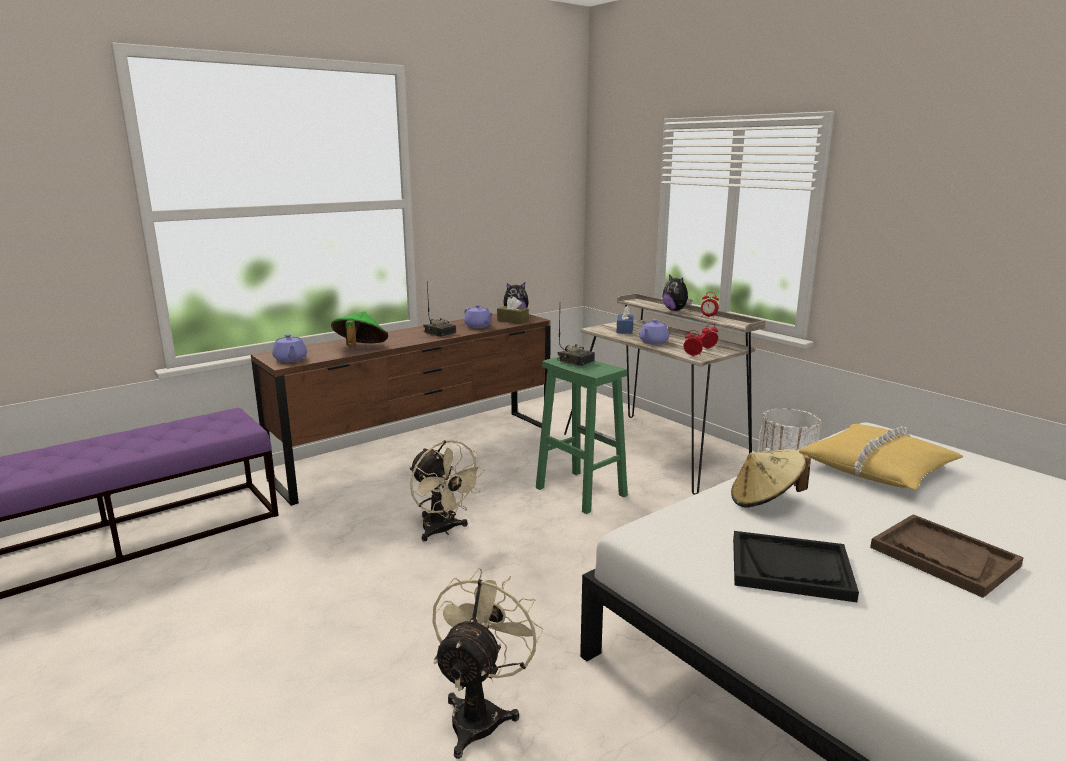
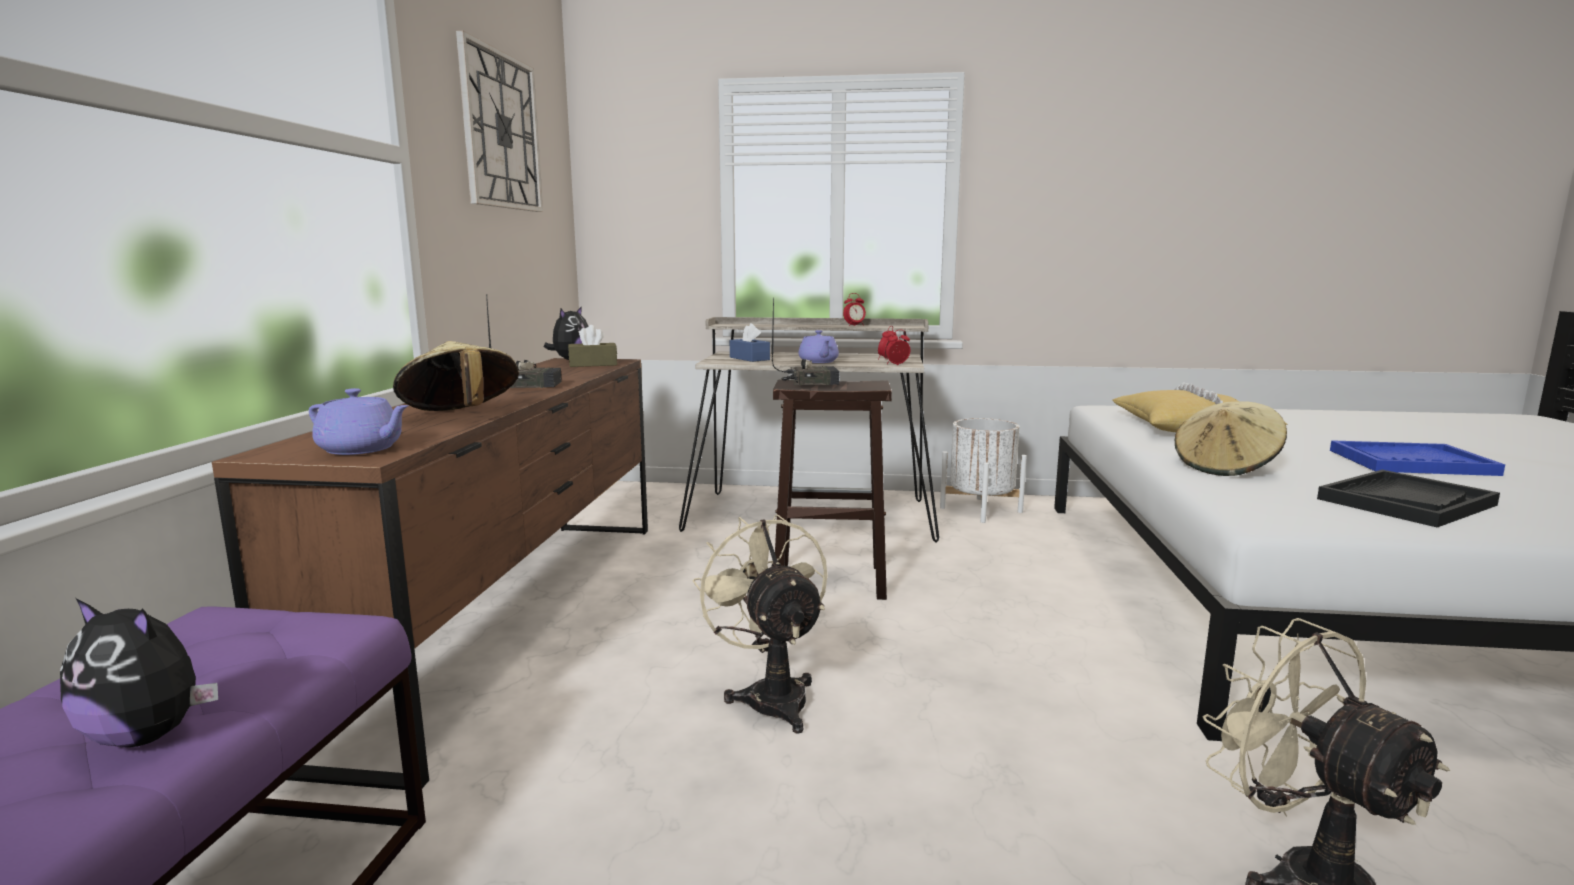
camera: 45 degrees left, 5 degrees down
(360, 348) = (460, 416): green hat -> beige hat
(443, 531) = (771, 695): beige fan -> beige fan turned 120 degrees counterclockwise
(478, 326) = (566, 374): purple teapot -> none
(501, 171) = (501, 131): none -> wall clock
(579, 491) = (827, 580): green stool -> brown stool
(675, 310) = (802, 325): plush toy -> plush toy (149, 735)
(943, 557) = (1410, 462): brown tray -> blue tray

